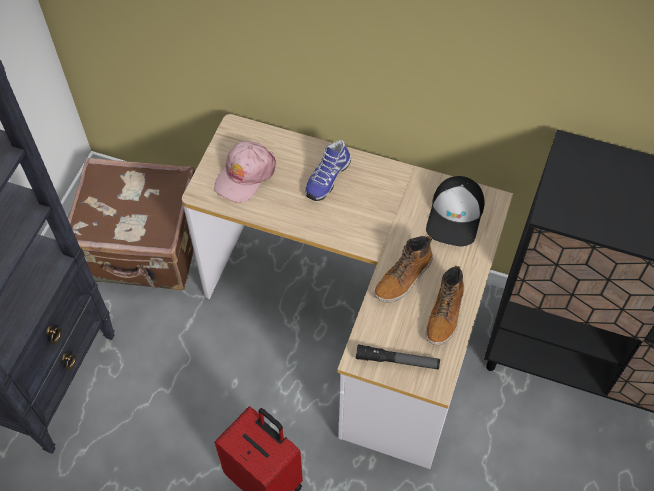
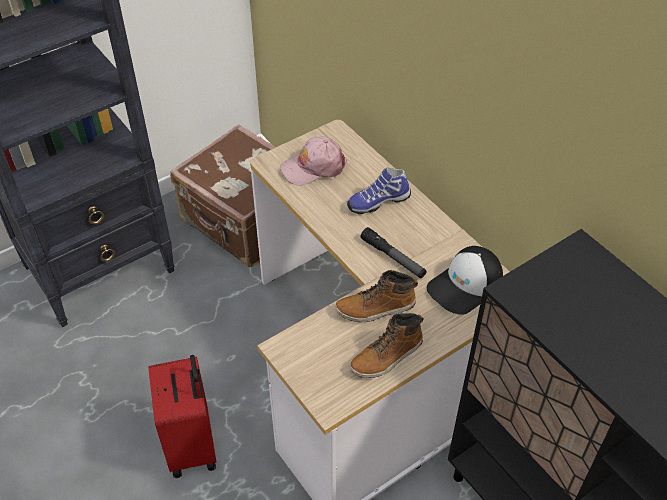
camera: 35 degrees right, 10 degrees down
(397, 361) = (312, 368): flashlight -> flashlight (393, 257)

